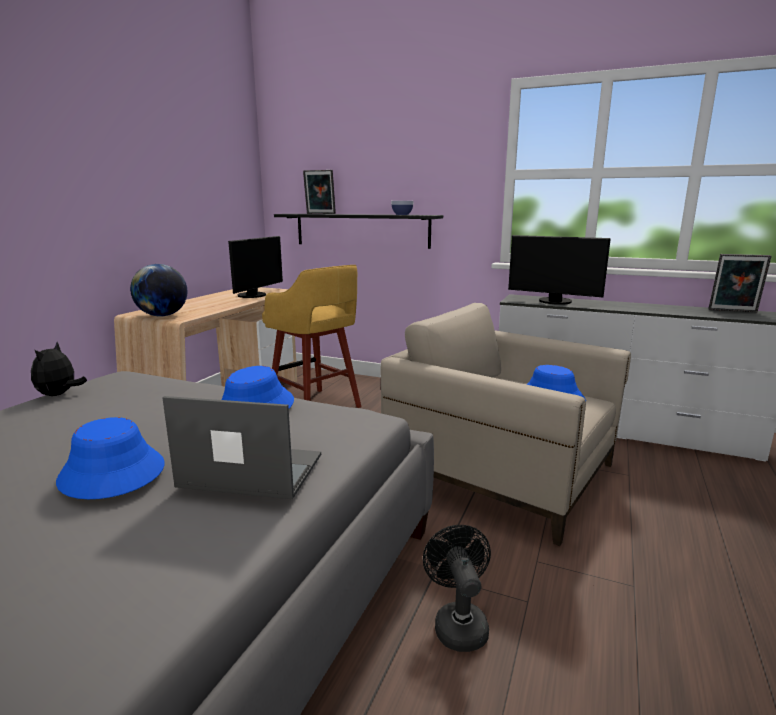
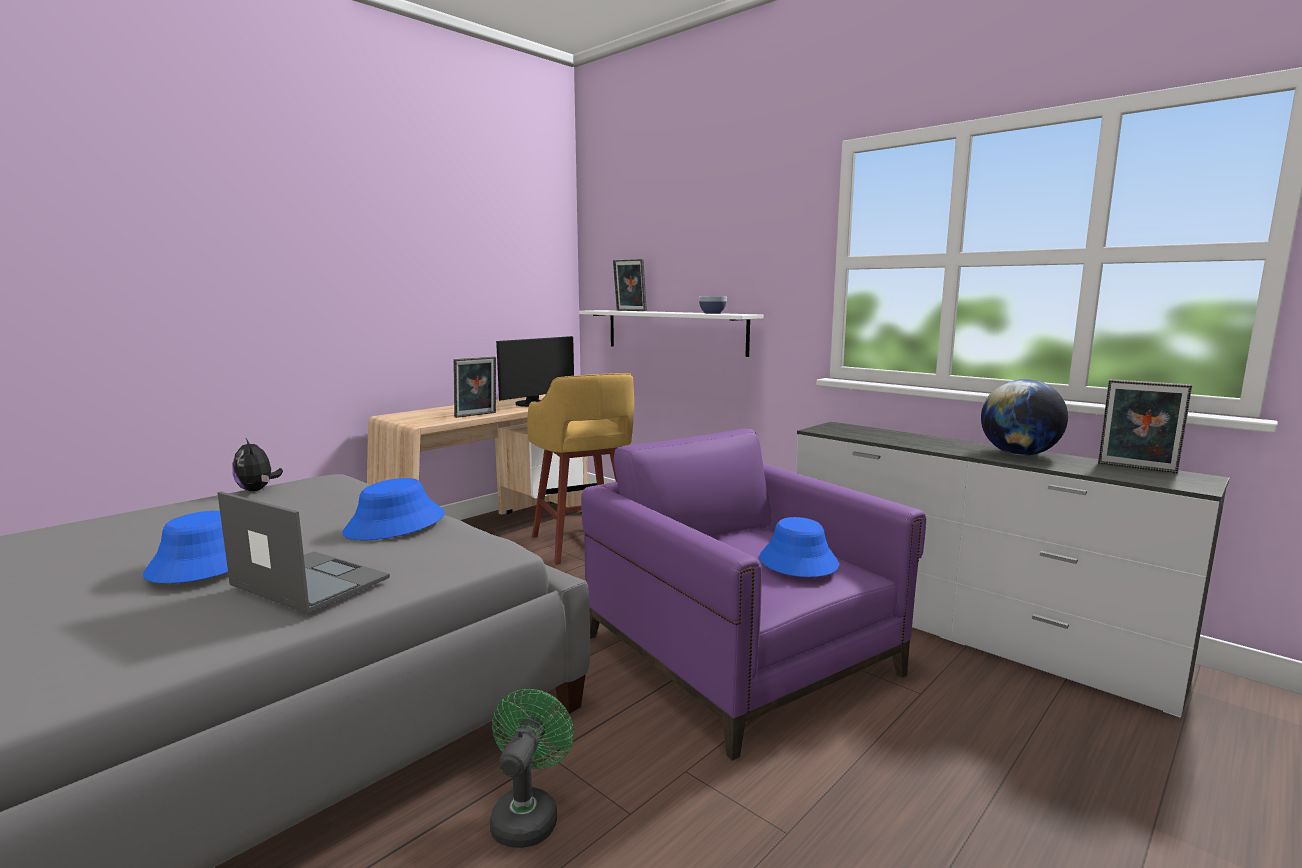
camera: 20 degrees right, 5 degrees down
(59, 395) = (257, 490): plush toy -> plush toy turned 60 degrees counterclockwise
(162, 315) = (410, 419): globe -> globe (1019, 454)
(219, 307) = (476, 415): none -> picture frame
(361, 230) = (674, 331): black shelf -> white shelf
(458, 623) = (528, 814): black fan -> green fan
(500, 472) = (740, 655): beige armchair -> purple armchair
(554, 302) = (873, 435): monitor -> none

